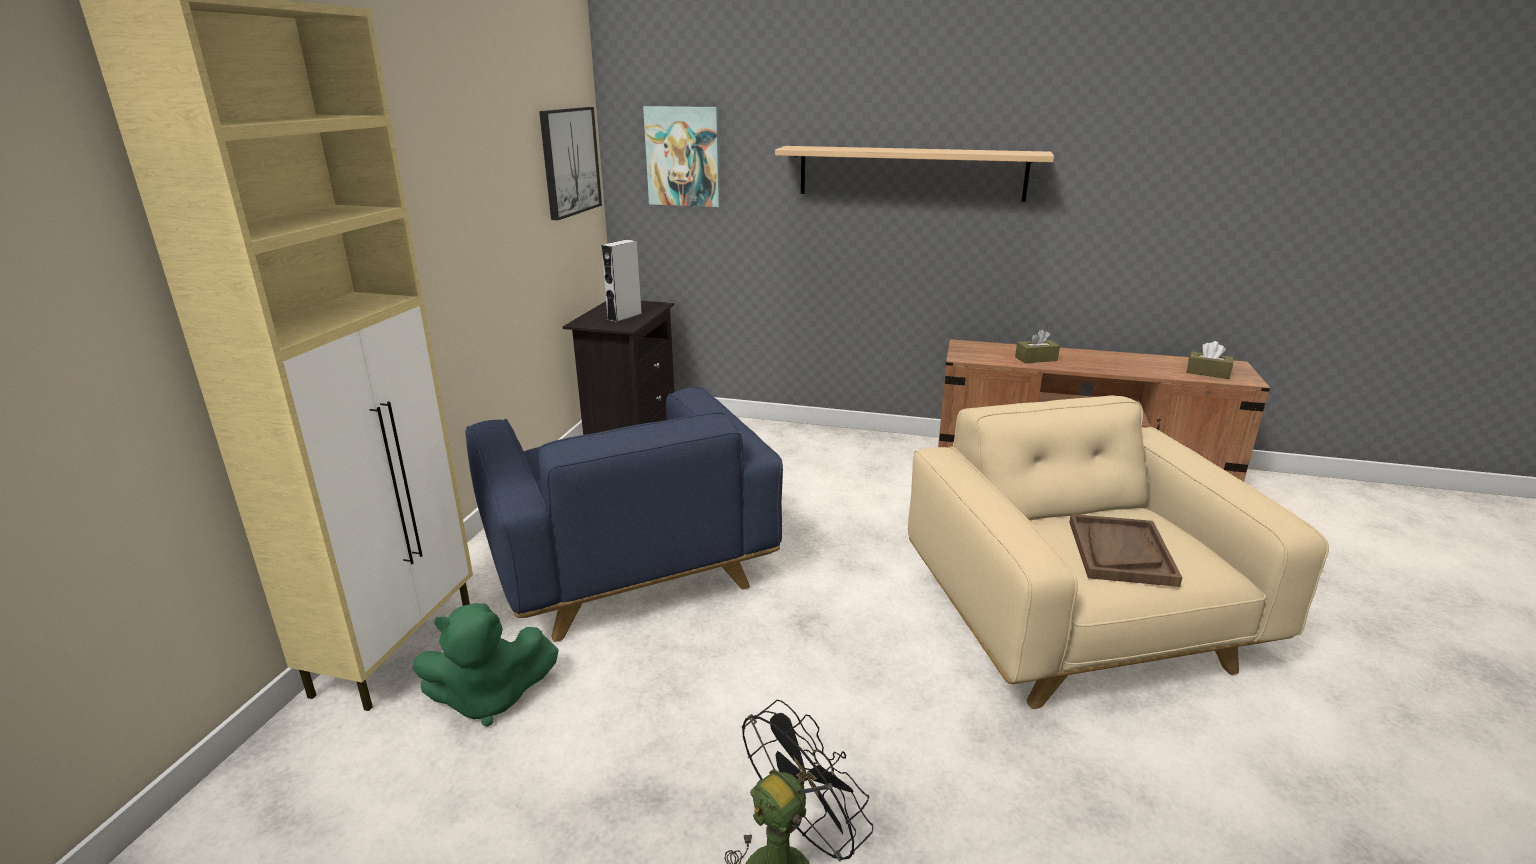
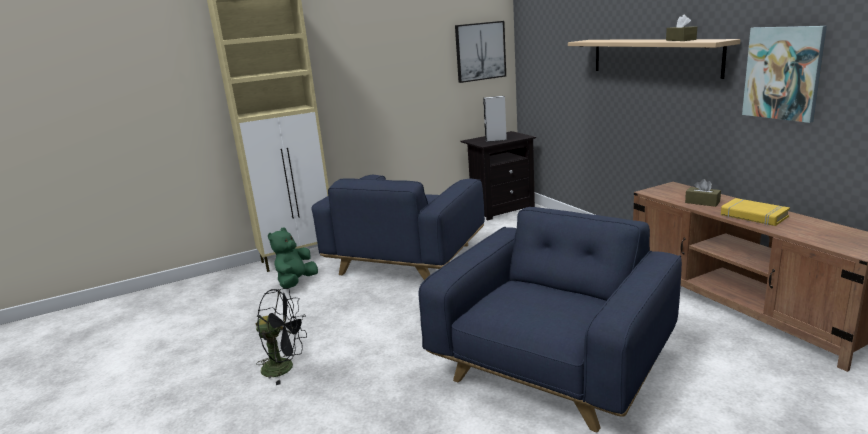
camera: 50 degrees right, 5 degrees down
(489, 699) = (296, 282): green plush toy -> green plush toy turned 75 degrees clockwise
(683, 156) = (545, 47): picture -> picture (783, 73)
(1074, 621) = (553, 365): beige armchair -> blue armchair
(1108, 364) = (753, 216): none -> yellow book
(1120, 552) = (528, 307): brown tray -> none
(1207, 372) = (833, 239): brown tissue box -> brown tissue box (680, 40)

